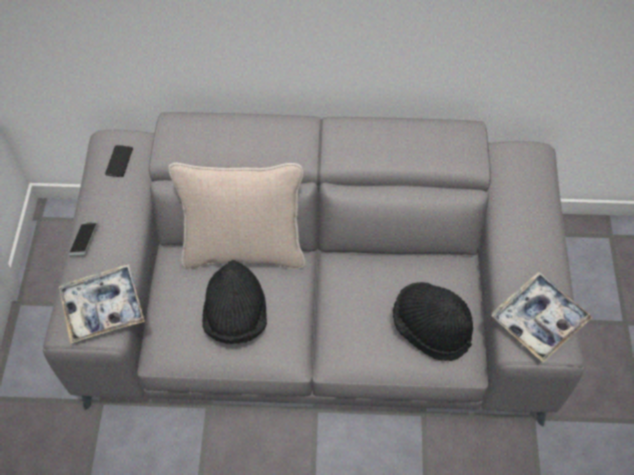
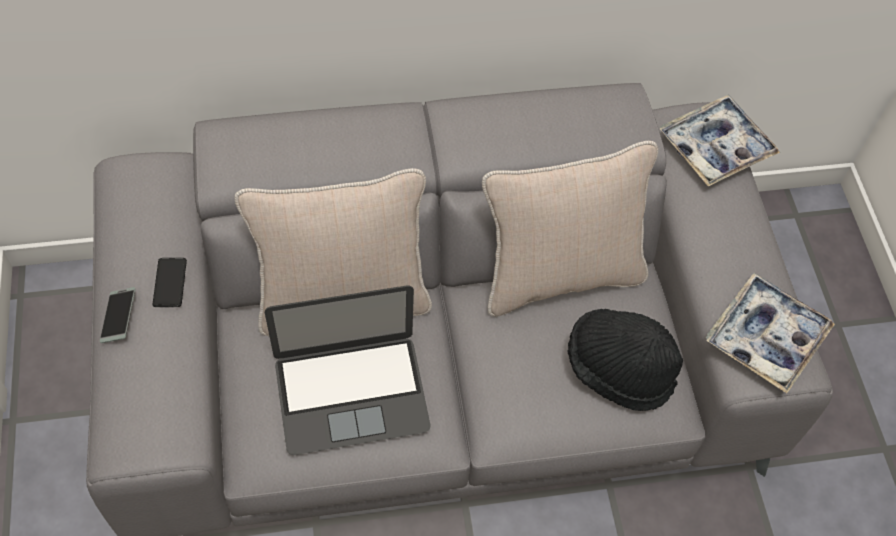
camera: 15 degrees left, 0 degrees up
(103, 307) = (168, 410): tray -> tray (715, 147)
(119, 161) = (146, 198): phone -> phone (170, 283)
(236, 316) = (351, 393): black hat -> laptop
(402, 255) = (559, 276): none -> beige pillow

